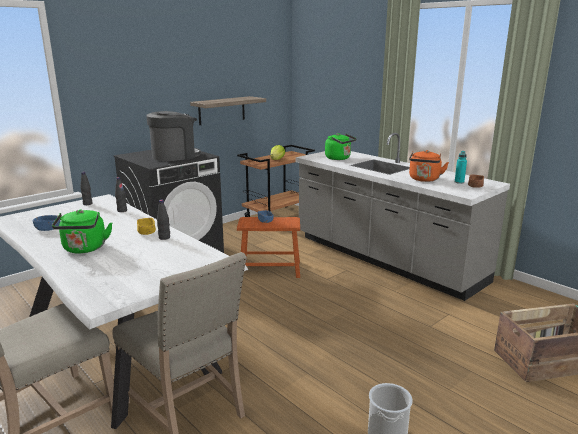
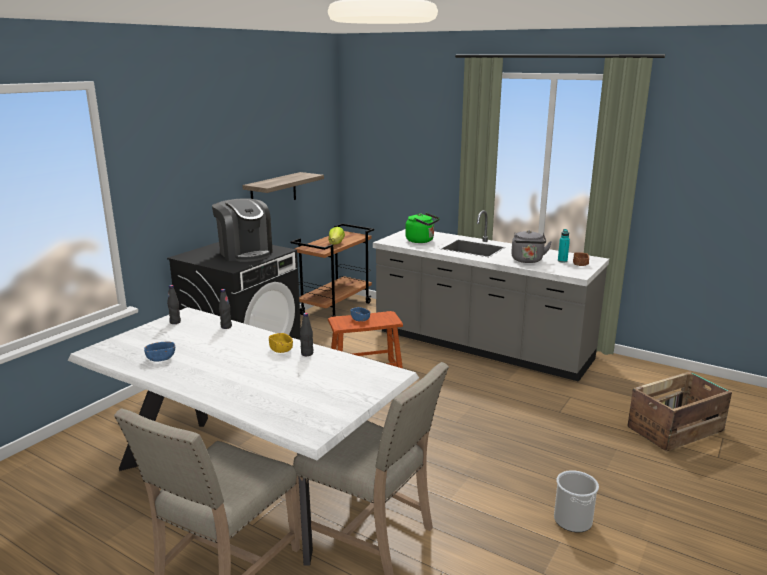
camera: 15 degrees left, 0 degrees up
(84, 249) = (231, 377): green kettle -> none
(175, 156) = (245, 253): coffee machine -> coffee machine turned 105 degrees clockwise
(424, 179) = (527, 261): orange kettle -> grey kettle

